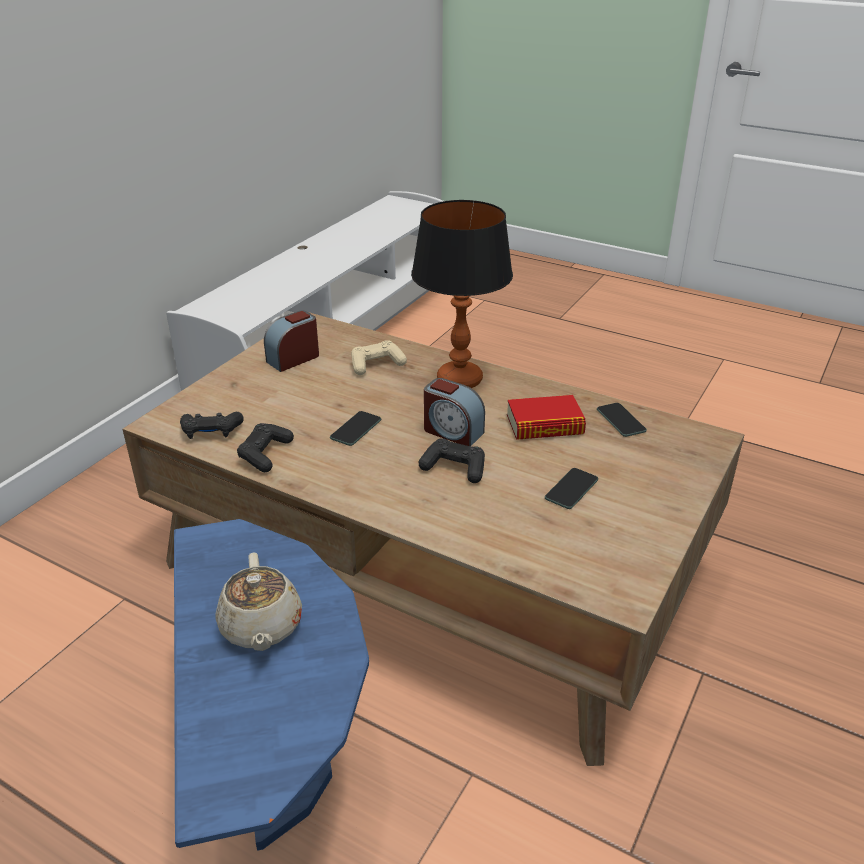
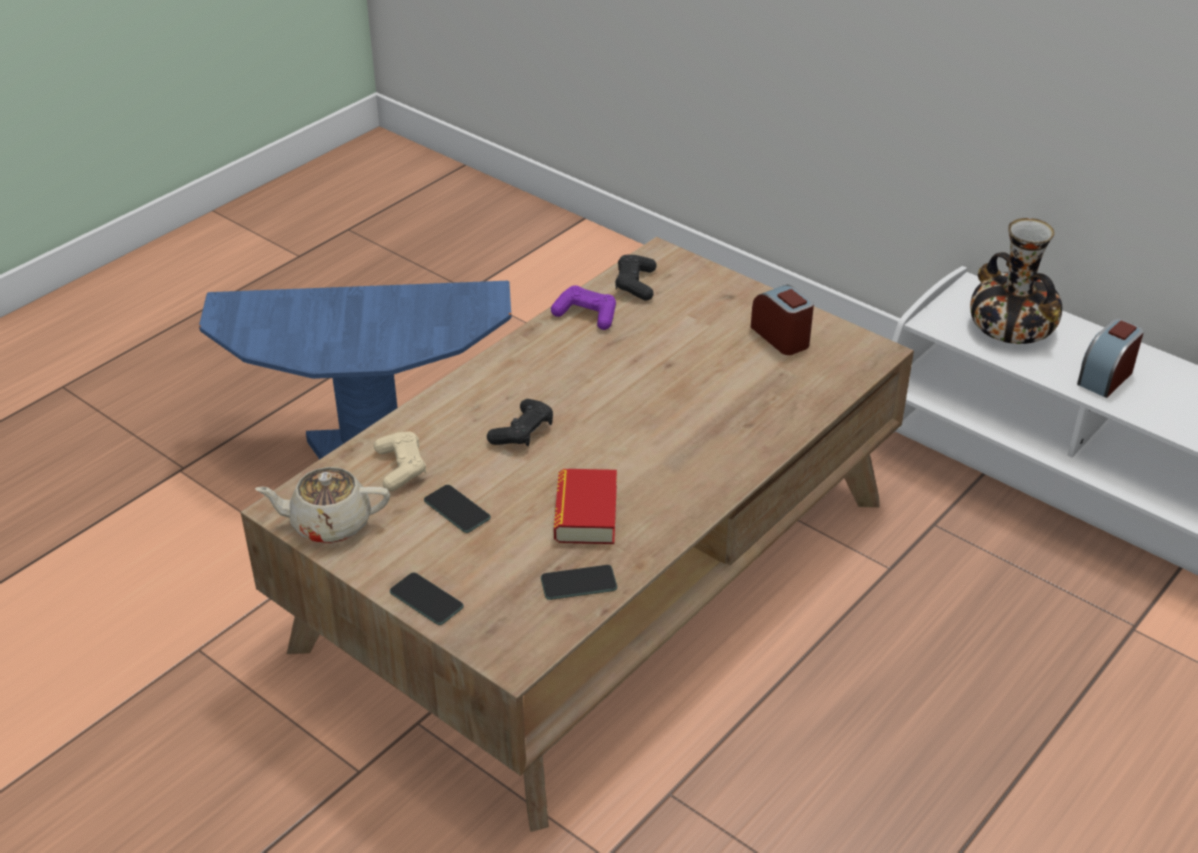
camera: 100 degrees right, 5 degrees up
(247, 299) = (1012, 328): none -> vase
(261, 627) = (367, 322): beige teapot -> beige teapot (329, 523)
(265, 454) = (586, 315): black game controller -> purple game controller
(356, 429) = (616, 373): phone -> phone (426, 599)
(376, 364) = (757, 397): beige game controller -> beige game controller (401, 468)
(452, 431) = (592, 439): alarm clock -> alarm clock (1105, 377)
(460, 380) = (706, 460): table lamp -> none

